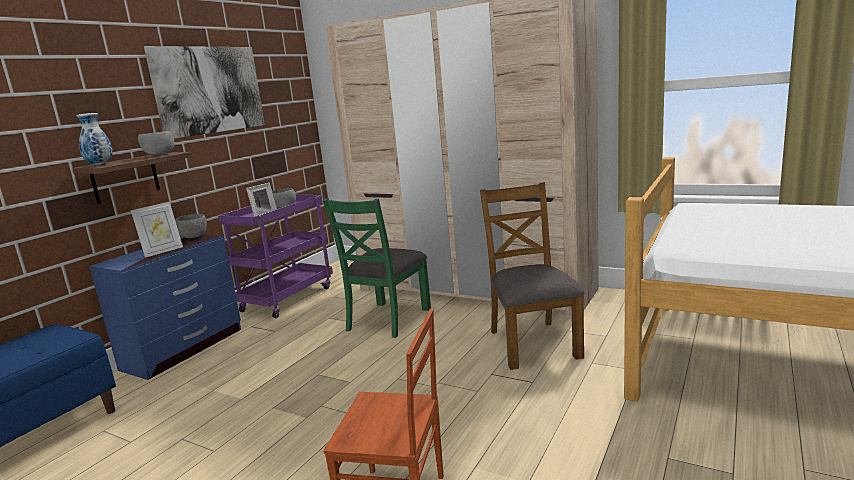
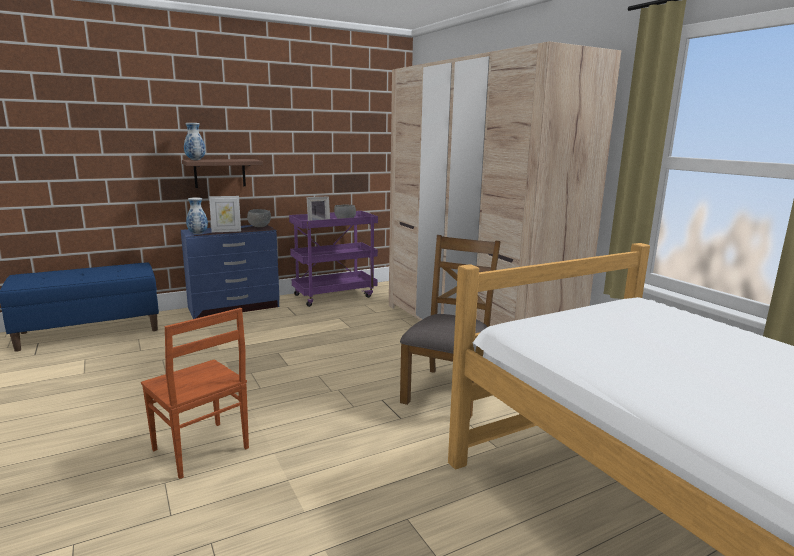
camera: 30 degrees right, 0 degrees up
(129, 263) = (197, 233): none -> vase
(159, 155) = (240, 160): grey bowl -> none
(210, 90) = (304, 115): picture -> none
(387, 319) = (374, 333): green chair -> none

